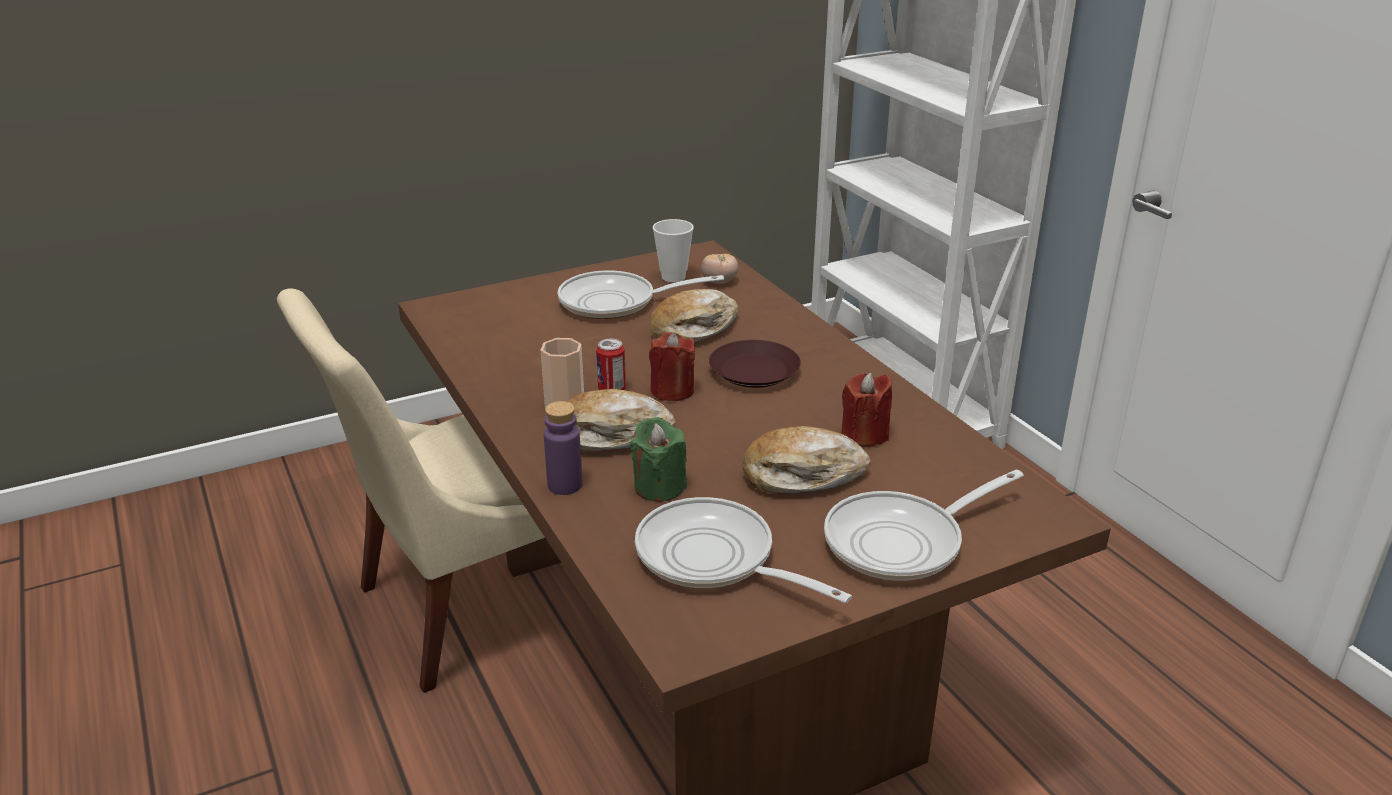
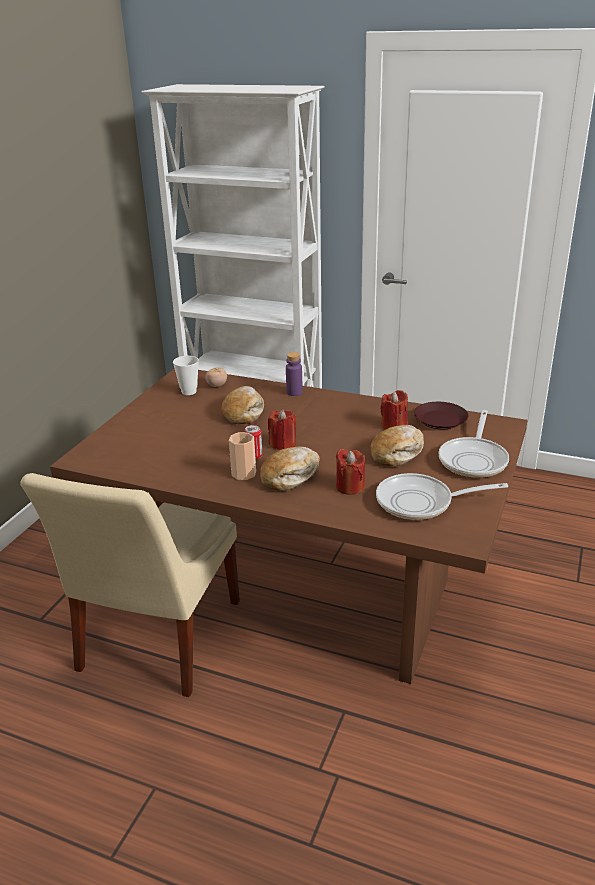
camera: 40 degrees left, 0 degrees up
(565, 485) = (308, 507): purple bottle -> purple bottle (294, 392)
(616, 303) = (181, 415): frying pan -> none
(659, 487) = (350, 486): green candle -> red candle
(753, 371) = (304, 419): brown plate -> brown plate (440, 420)

